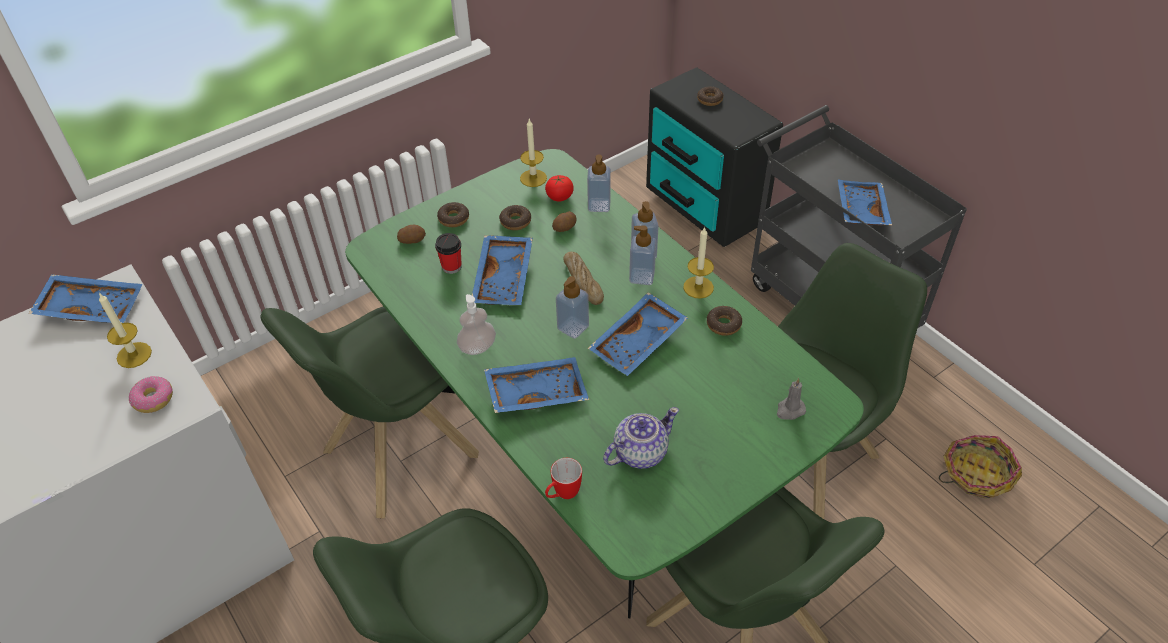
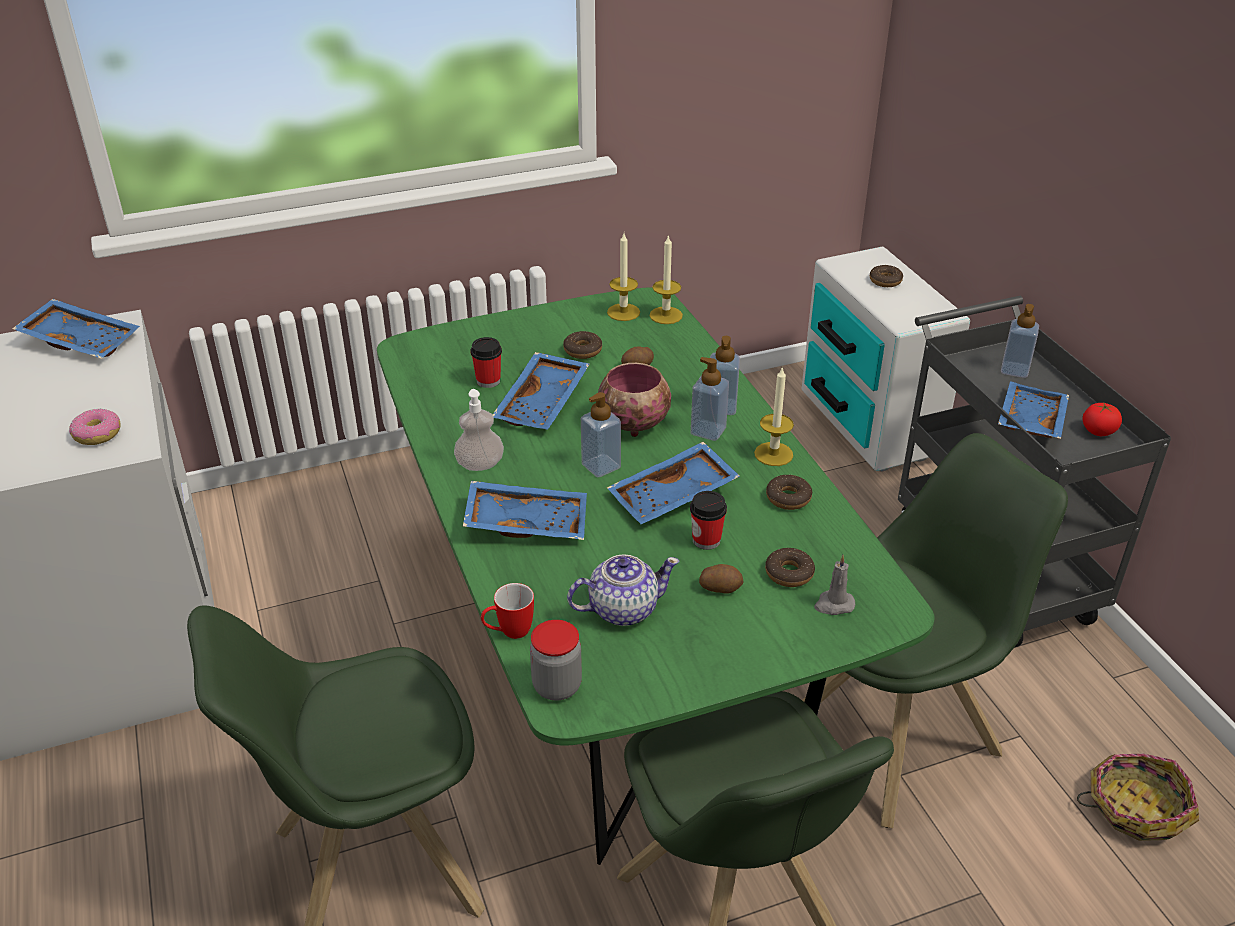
camera: 15 degrees right, 10 degrees down
(134, 355) = (99, 390): candle -> candle (666, 315)
(398, 452) = (395, 614): green chair -> none
(412, 240) = (456, 348): potato -> potato (720, 587)
(453, 218) = (513, 336): donut -> donut (789, 573)
(560, 197) = (646, 335): tomato -> tomato (1098, 431)
(583, 282) = (634, 423): bread -> bowl
(599, 205) = (689, 351): soap dispenser -> soap dispenser (1014, 370)
(617, 532) = (557, 686): none -> jar
(678, 376) = (706, 540): none -> cup
(703, 212) = (865, 431): black nightstand -> white nightstand

